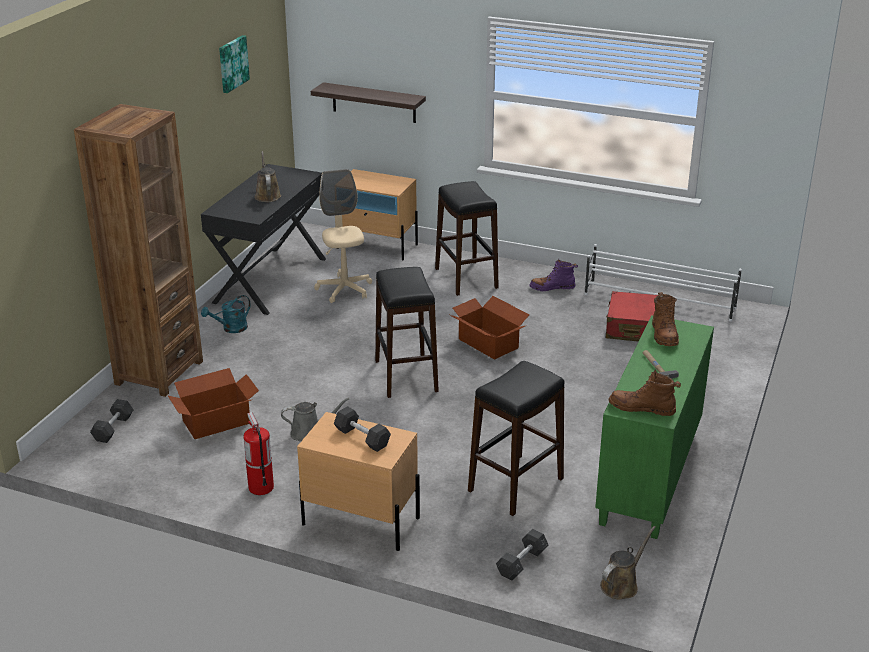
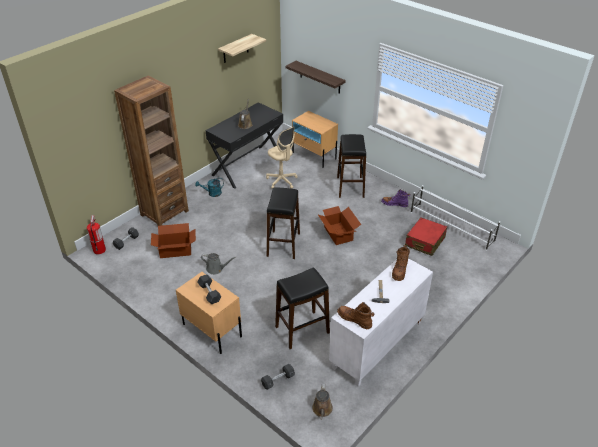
camera: 20 degrees right, 10 degrees up
(232, 63) = (235, 49): picture -> shelf
(260, 487) = (175, 296): fire extinguisher -> fire extinguisher (99, 250)
(344, 290) = (281, 181): beige office chair -> beige office chair turned 135 degrees clockwise
(621, 584) = (322, 410): brown watering can -> brown watering can turned 120 degrees clockwise
(650, 477) = (377, 345): green cabinet -> white cabinet

